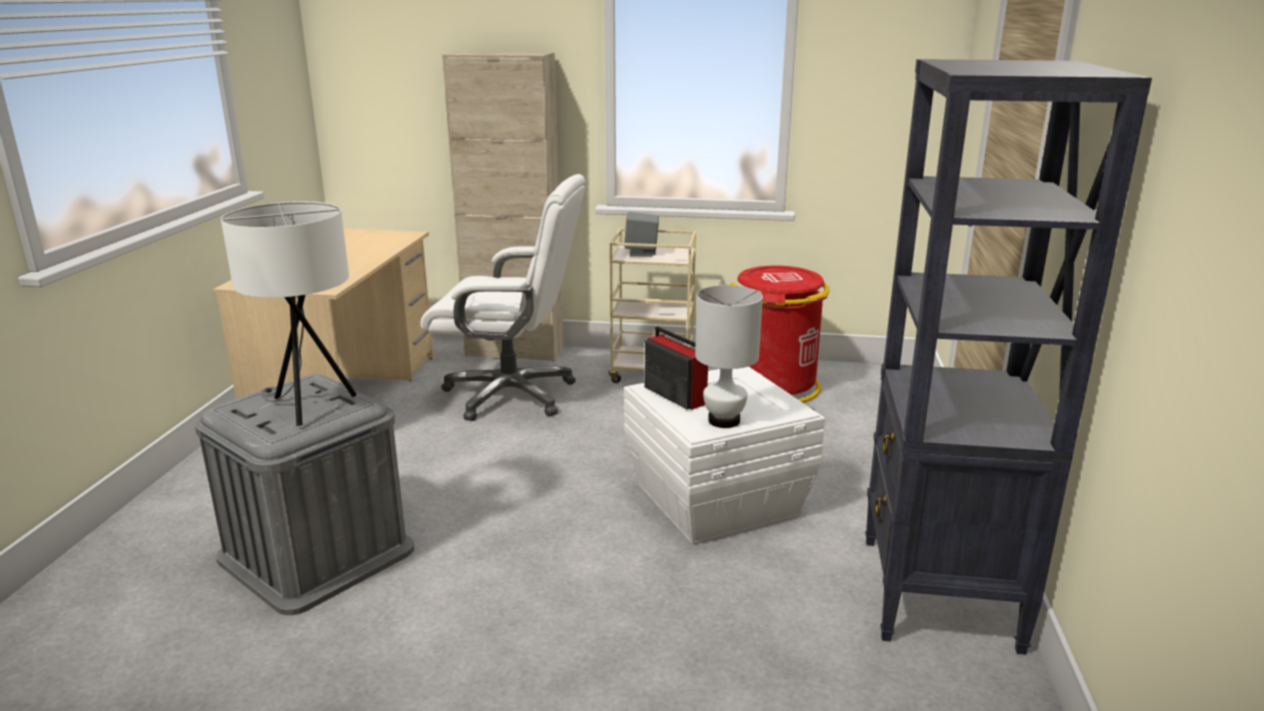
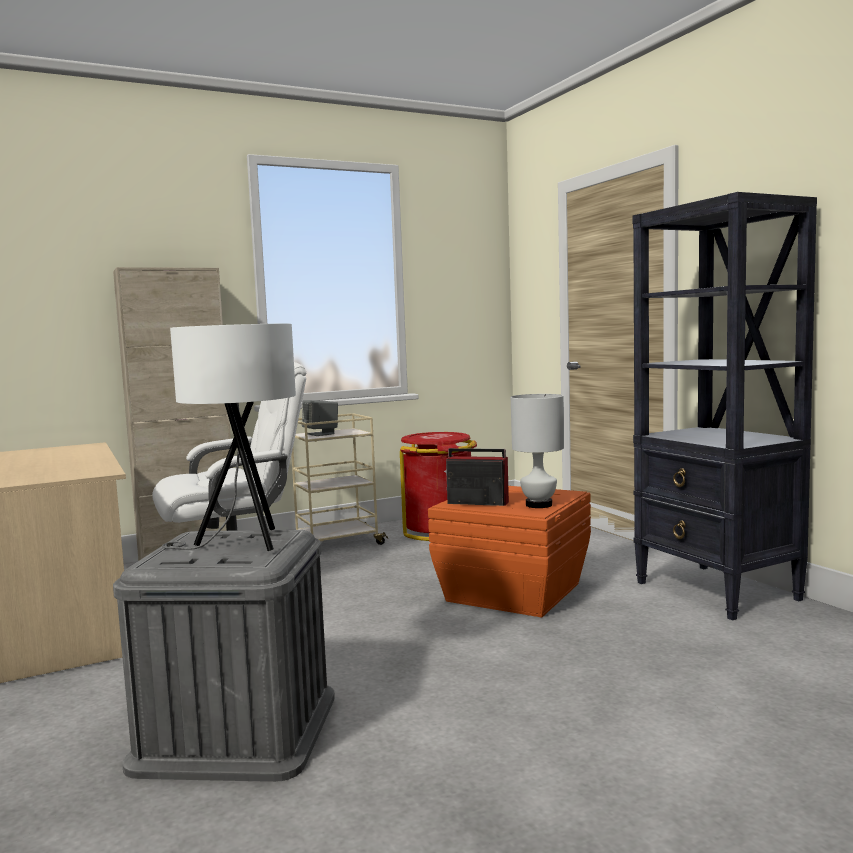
camera: 35 degrees left, 15 degrees down
(717, 499) = (512, 592): white storage box -> orange storage box

